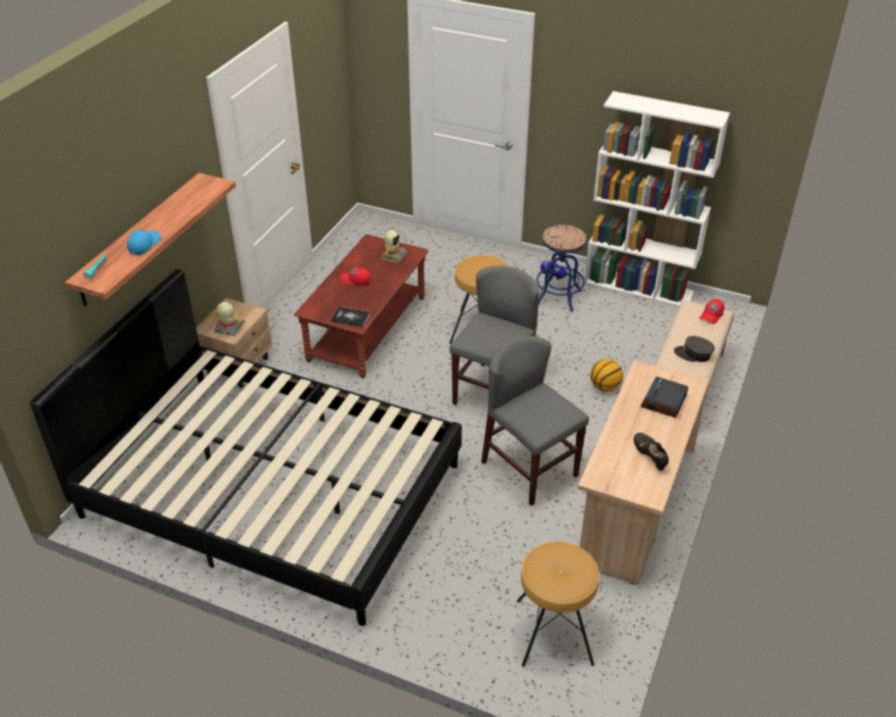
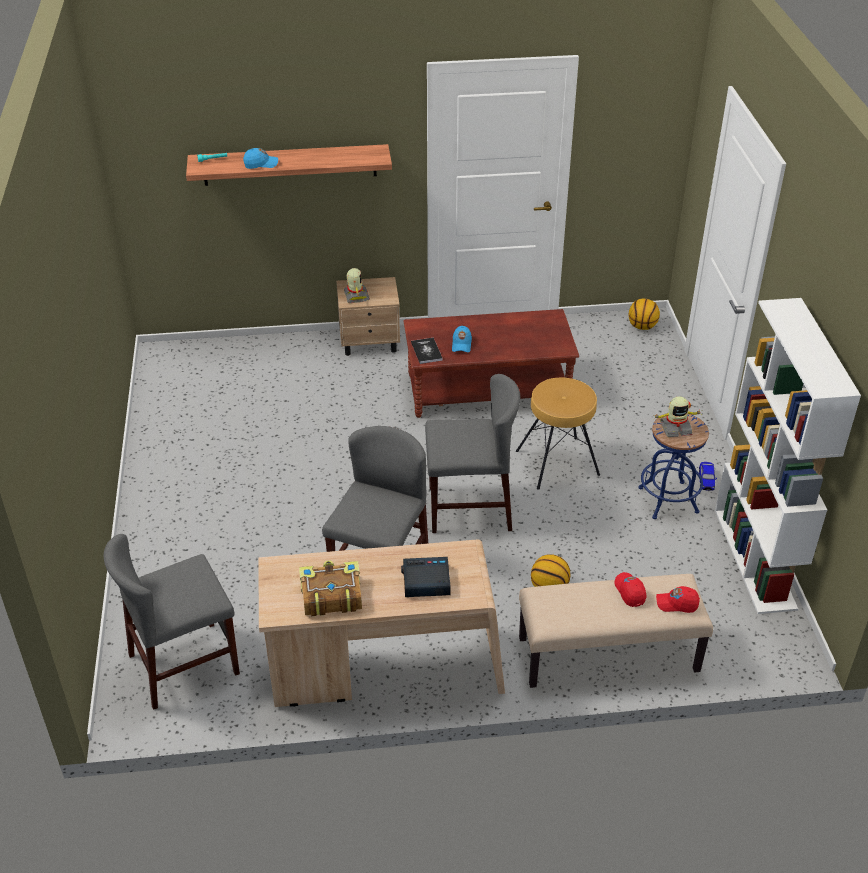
camera: 60 degrees right, 0 degrees up
(272, 489) = (240, 425): black bed -> none
(356, 280) = (484, 332): red cap -> red cap (630, 592)
(360, 297) = (461, 344): none -> blue cap
(368, 228) = (642, 326): none -> basketball
(393, 256) = (544, 338): toy robot -> toy robot (675, 428)
(553, 632) = (184, 664): brown stool -> grey chair
(649, 457) = (330, 595): black shoe -> book
(693, 354) = (588, 608): grey cap -> none

